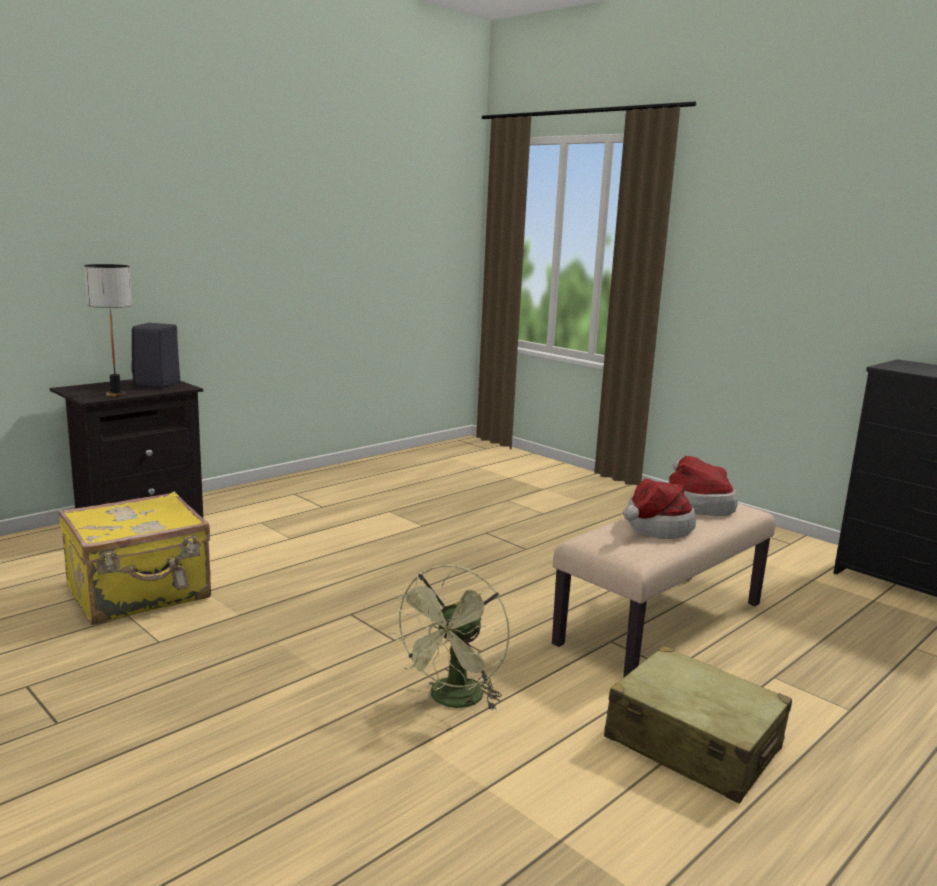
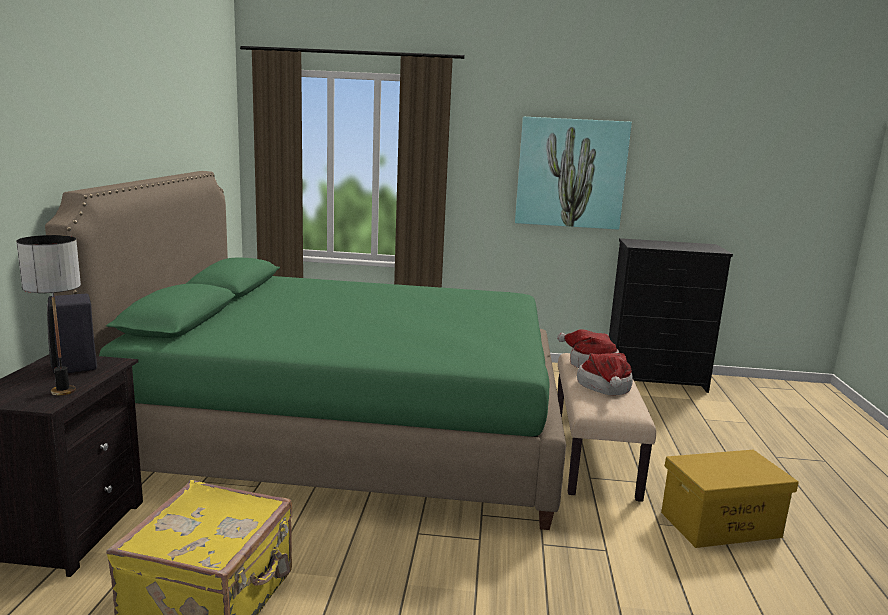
camera: 40 degrees left, 0 degrees up
(430, 525) = (348, 432): none -> green bed
(452, 701) = (585, 566): green fan -> none
(693, 744) = (719, 525): beige suitcase -> yellow storage box
(832, 258) = (571, 173): none -> picture

